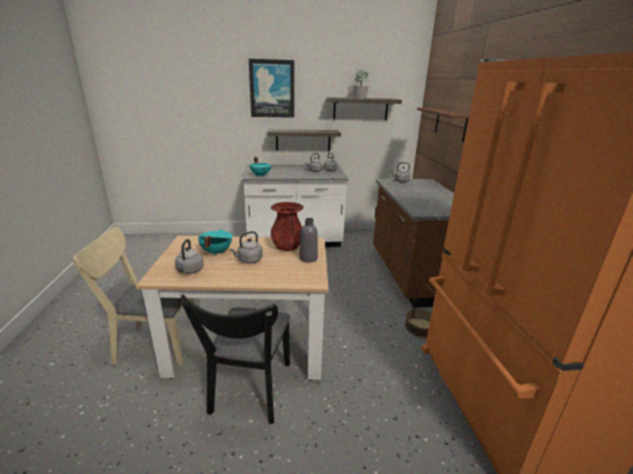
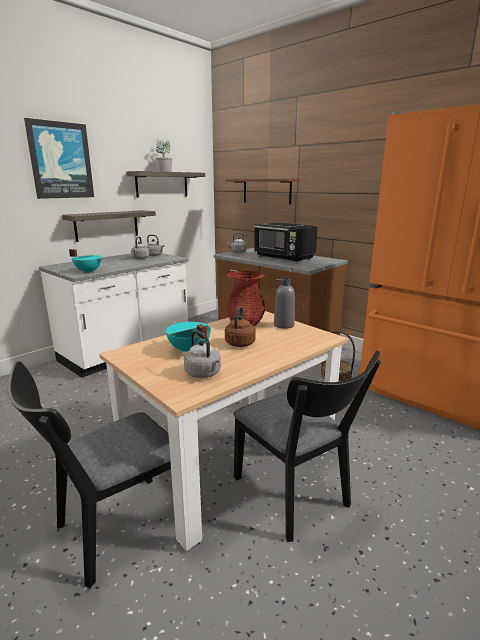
camera: 40 degrees left, 5 degrees down
(151, 344) = (113, 530): beige chair -> black chair
(248, 260) = (239, 344): grey kettle -> brown kettle
(428, 196) = (284, 257): none -> black microwave

